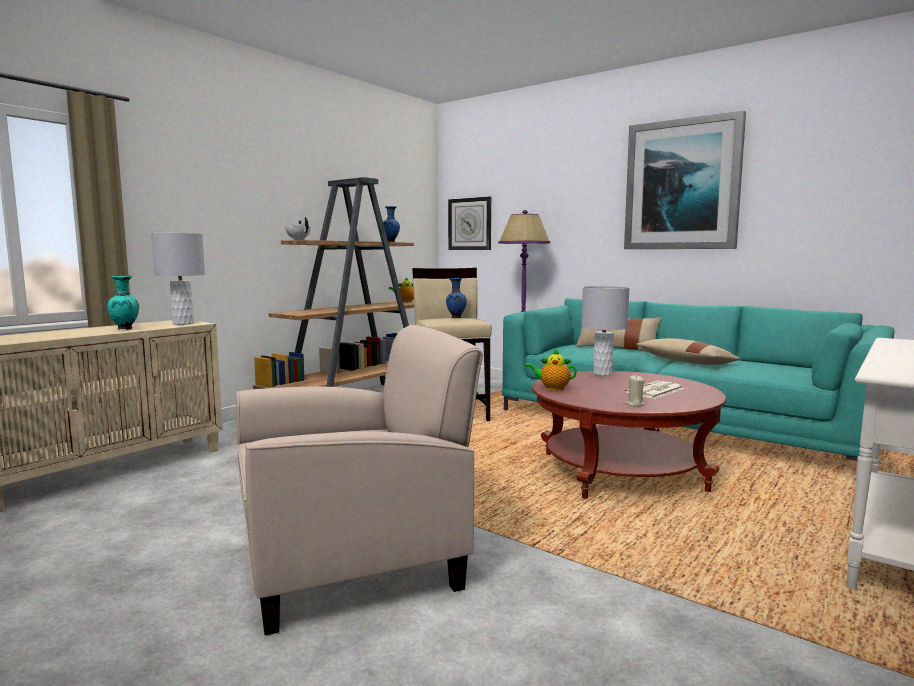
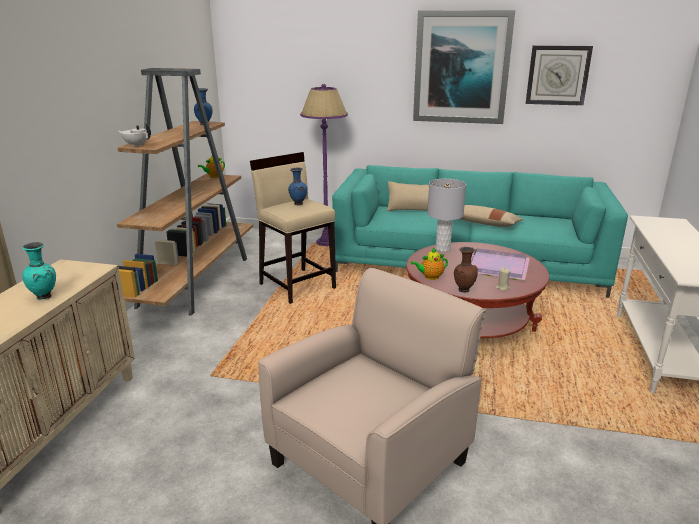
camera: 25 degrees left, 15 degrees up
(183, 323) = (84, 271): grey table lamp -> none
(470, 224) = (255, 88): wall clock -> wall clock (558, 75)
(579, 400) = (463, 290): none -> brown vase
(655, 391) = (498, 267): newspaper -> purple tray

